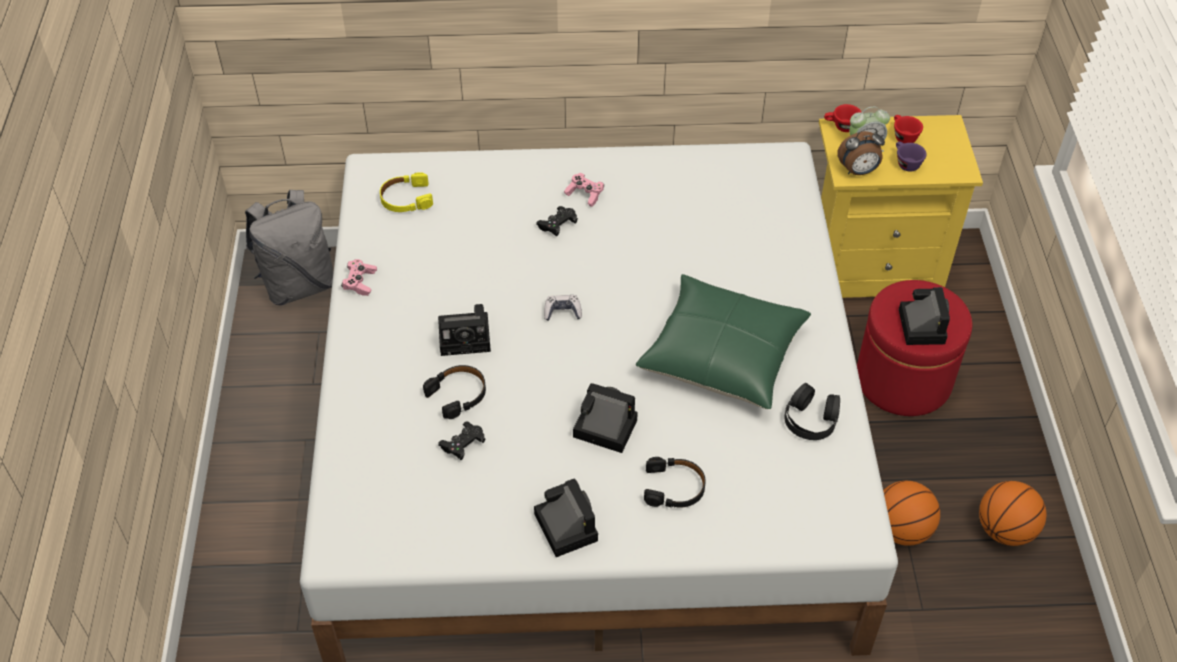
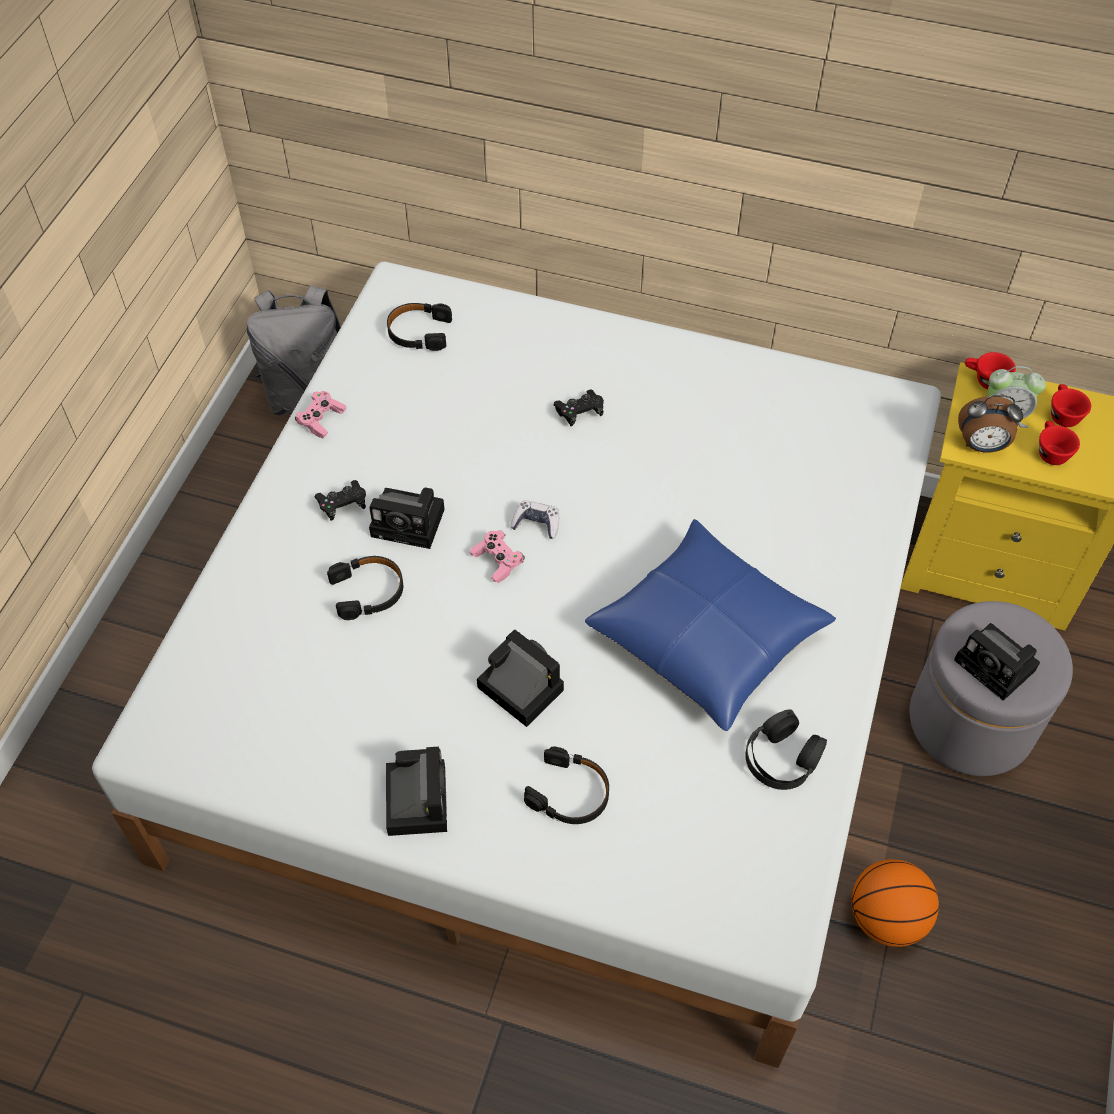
camera: 20 degrees right, 5 degrees up
(406, 199) = (419, 332): yellow headphones -> black headphones
(463, 445) = (345, 656): black game controller -> black game controller (342, 505)
(585, 194) = (629, 382): pink game controller -> pink game controller (498, 561)
(722, 354) = (707, 637): green pillow -> blue pillow
(903, 379) = (971, 721): red ottoman -> grey ottoman
(905, 163) = (1050, 451): purple cup -> red cup
(920, 324) = (997, 667): camera -> camera turned 120 degrees clockwise
(1005, 530) = (1022, 964): basketball -> none

